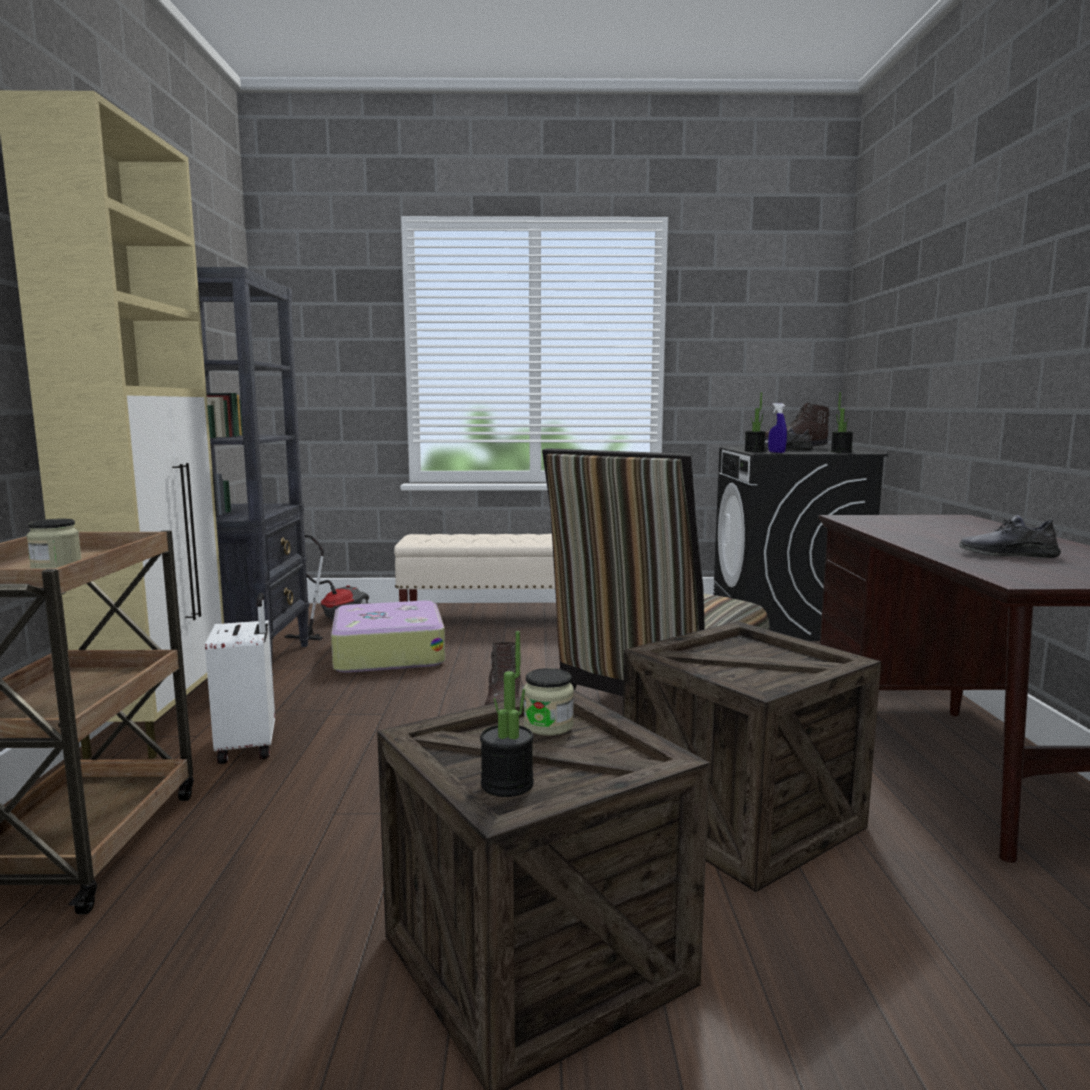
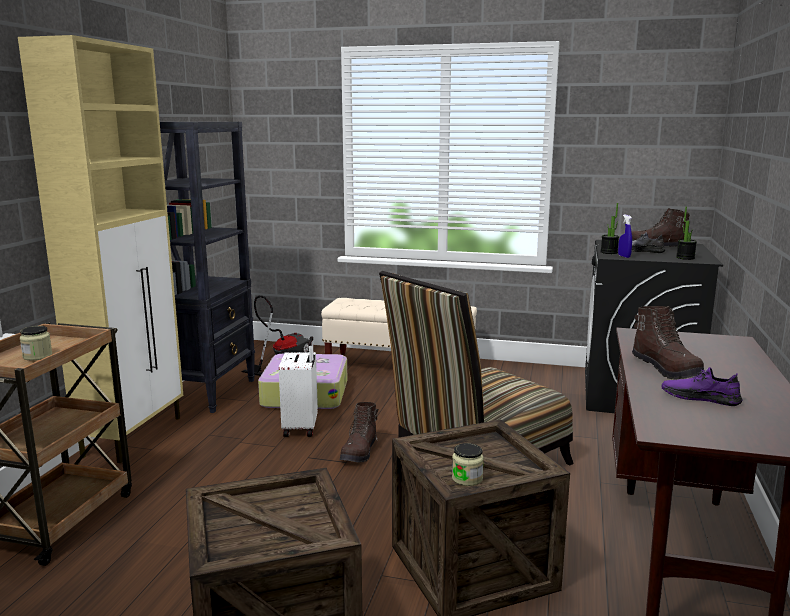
camera: 15 degrees right, 5 degrees up
(249, 746) = (179, 462): white suitcase -> white suitcase (301, 428)
(507, 784) = (235, 539): potted plant -> none
(548, 725) = (291, 498): jar -> jar (467, 478)
(931, 538) = (666, 369): none -> brown boot
(1007, 555) = (700, 398): grey shoe -> purple shoe

